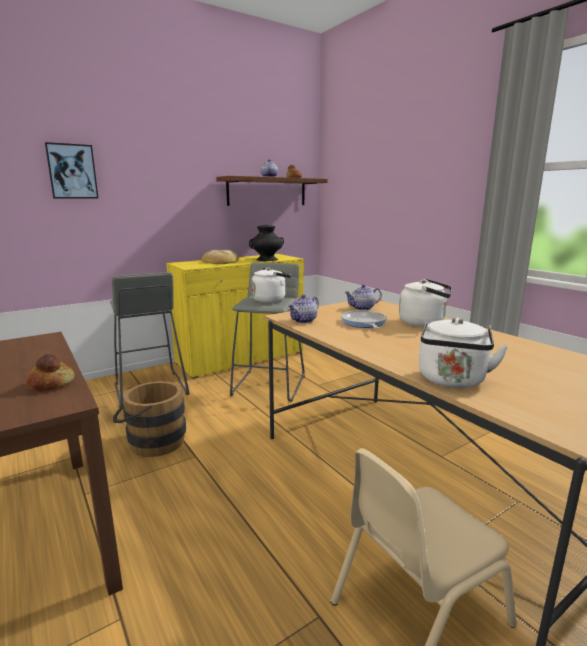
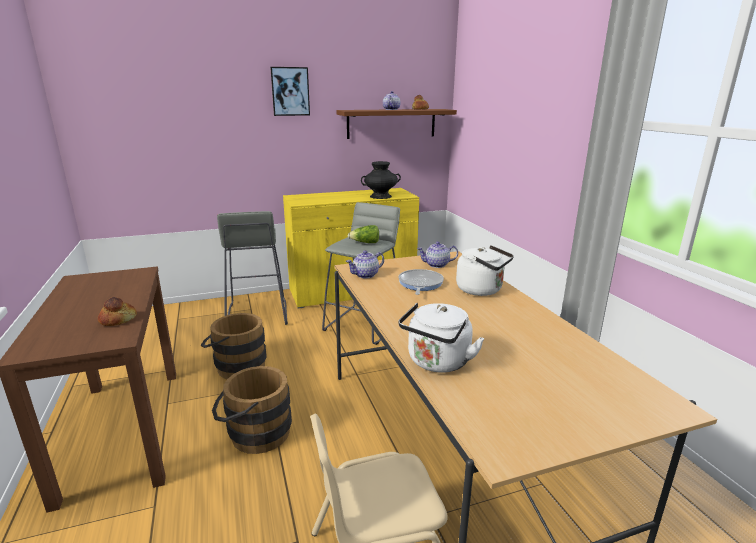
camera: 15 degrees right, 5 degrees up
(72, 171) = (197, 110): picture -> picture (290, 91)
(207, 508) = (254, 434): none -> brown bucket
(220, 261) = (333, 196): bread -> none
(270, 300) = (365, 243): white kettle -> lettuce

